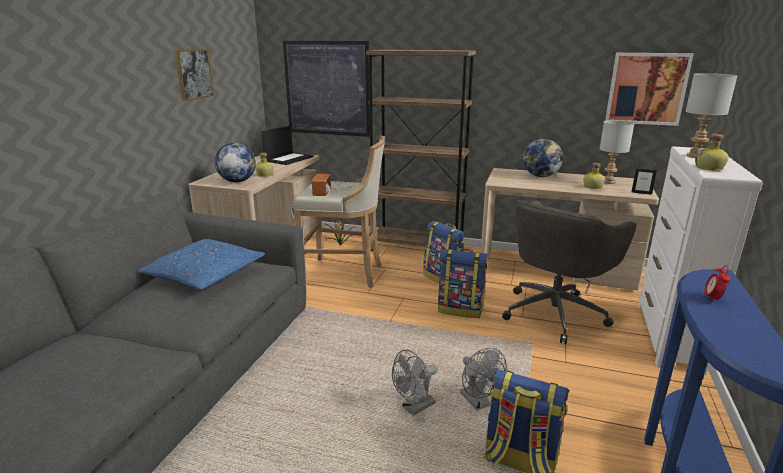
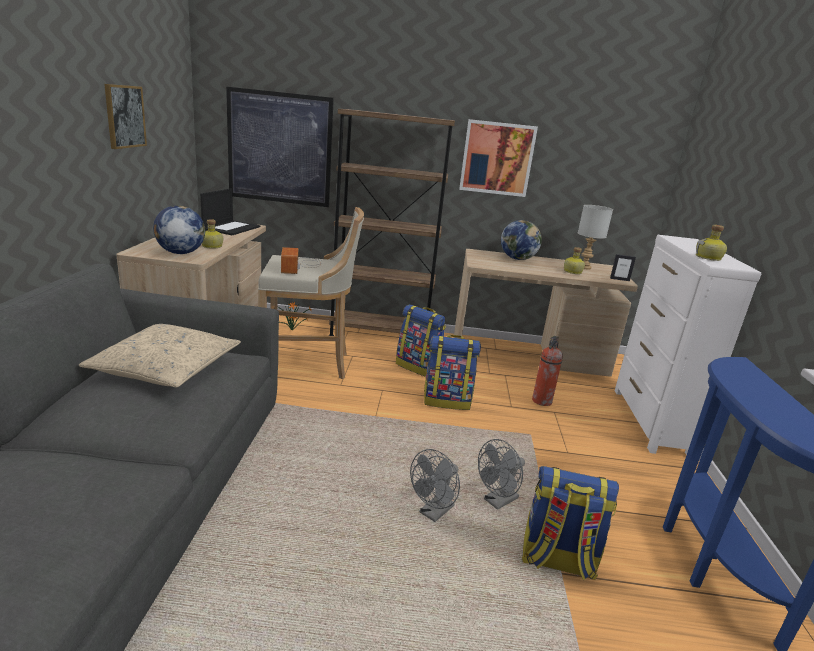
camera: 15 degrees left, 0 degrees up
(205, 274) = (166, 368): blue pillow -> beige pillow
(478, 402) = (497, 501): grey fan -> grey fan turned 90 degrees clockwise
(555, 312) = (541, 401): grey office chair -> fire extinguisher
(646, 89) = (621, 175): picture -> picture (497, 158)
(695, 156) = (686, 245): grey table lamp -> none
(712, 299) = (748, 386): alarm clock -> none

